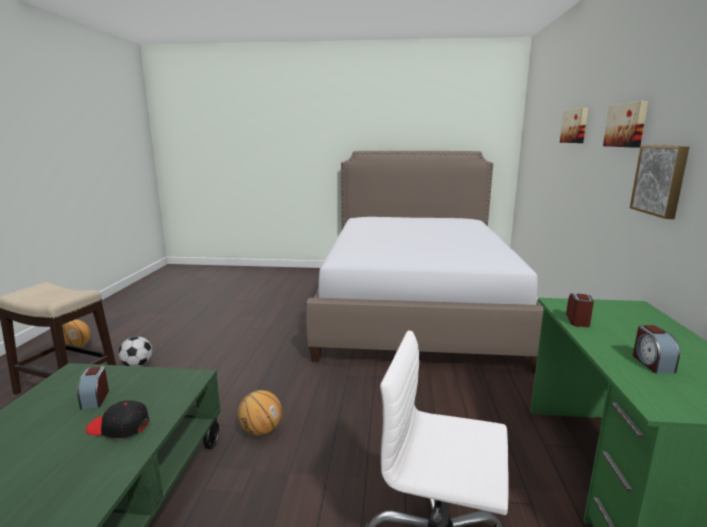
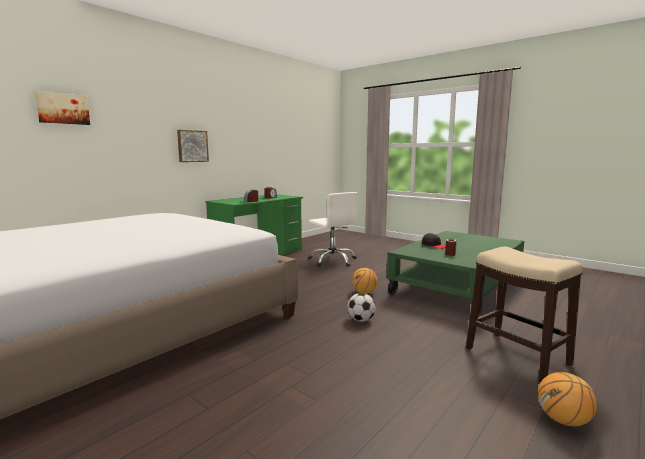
camera: 145 degrees left, 5 degrees down
(137, 365) = (453, 360): football -> football (361, 320)
(626, 125) = (151, 117): picture -> none

